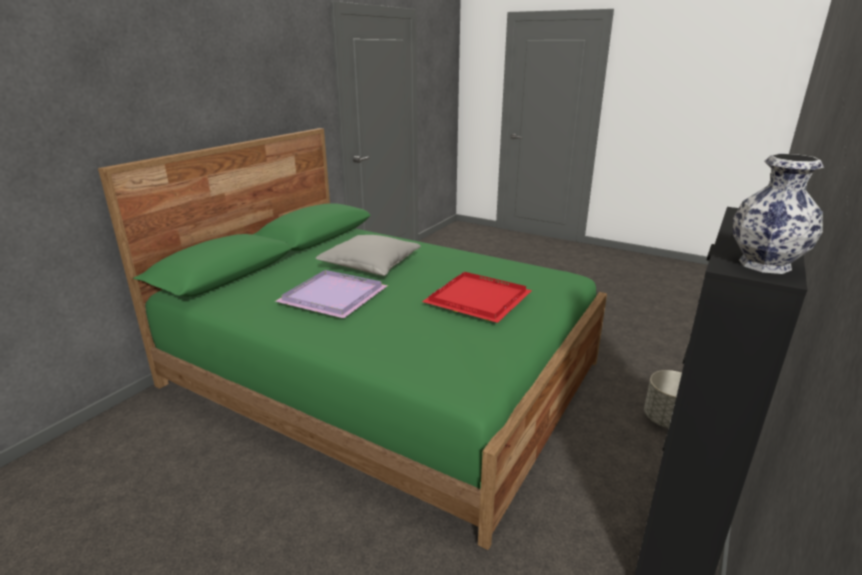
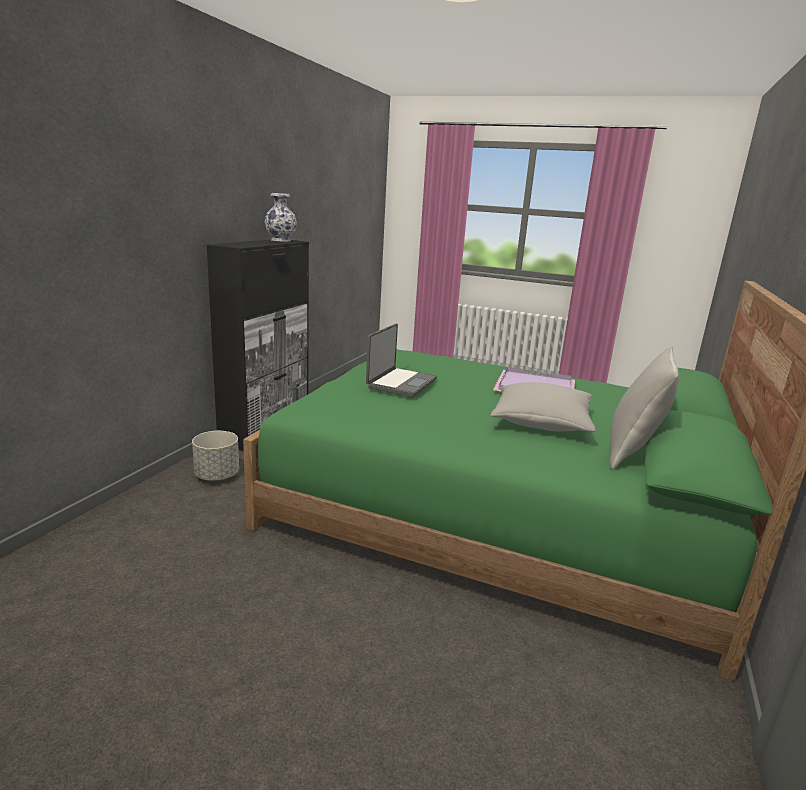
camera: 170 degrees right, 5 degrees down
(333, 246) = (632, 453): none -> grey pillow
(478, 300) = (401, 383): red tray -> laptop

